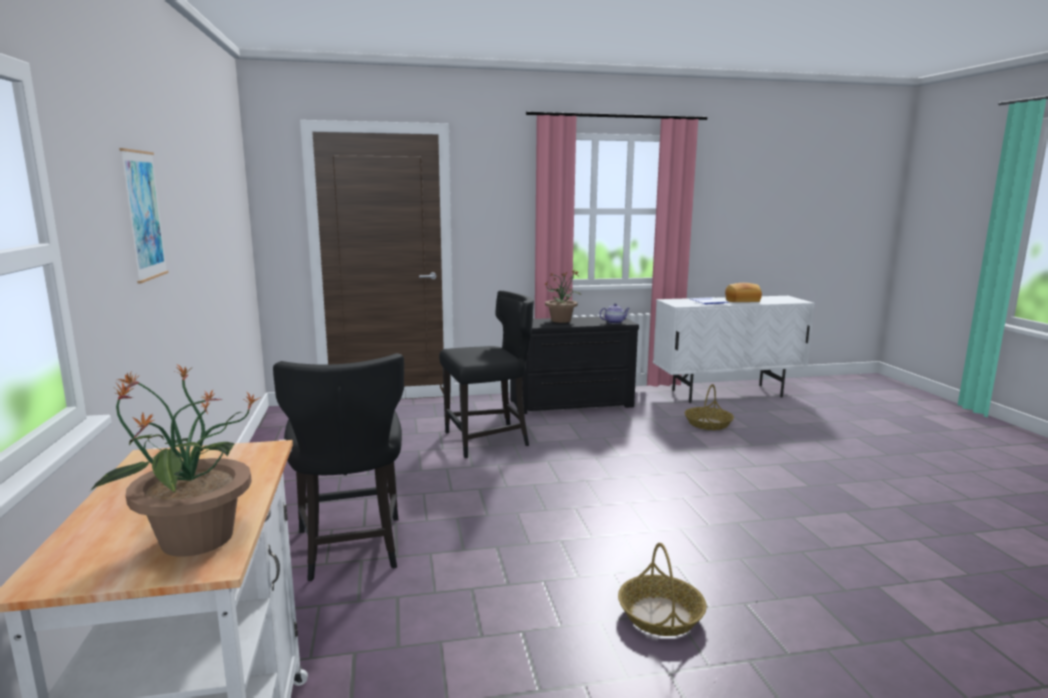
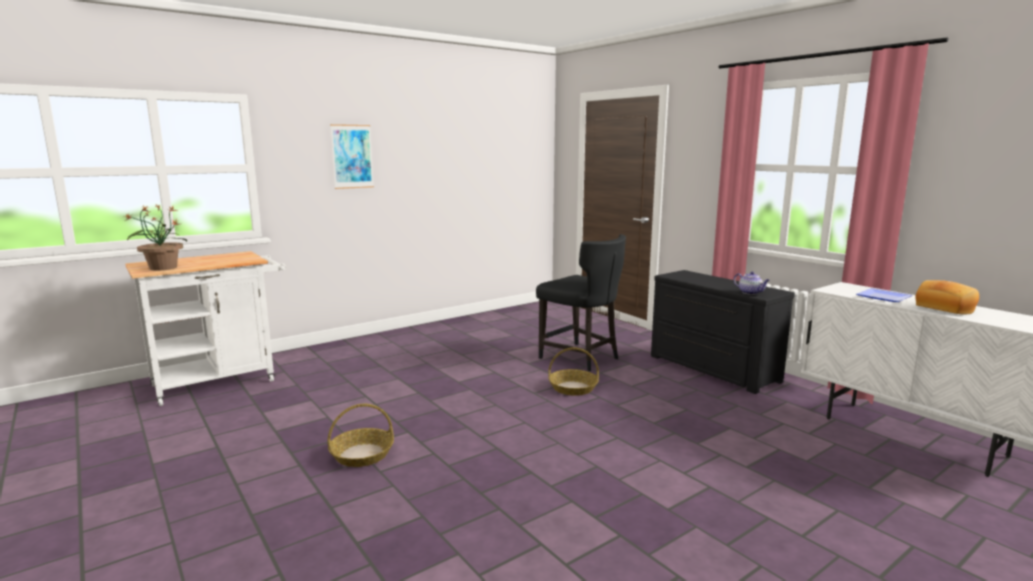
camera: 65 degrees right, 0 degrees up
(350, 549) = (390, 361): black chair -> none
(561, 320) = (715, 280): potted plant -> none
(708, 424) = (772, 435): basket -> basket (572, 388)

